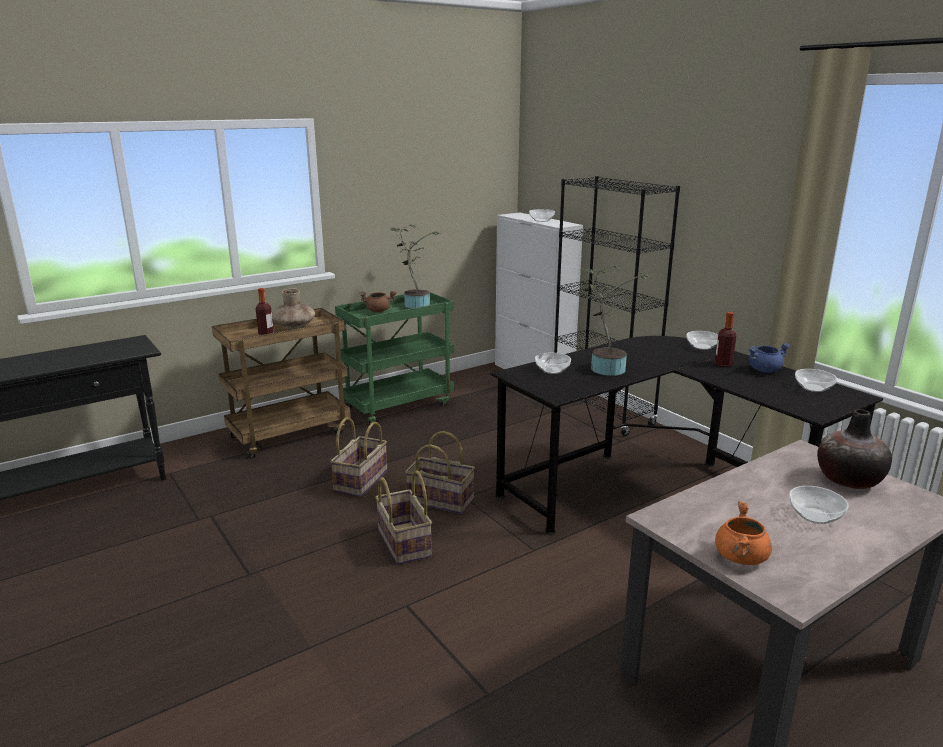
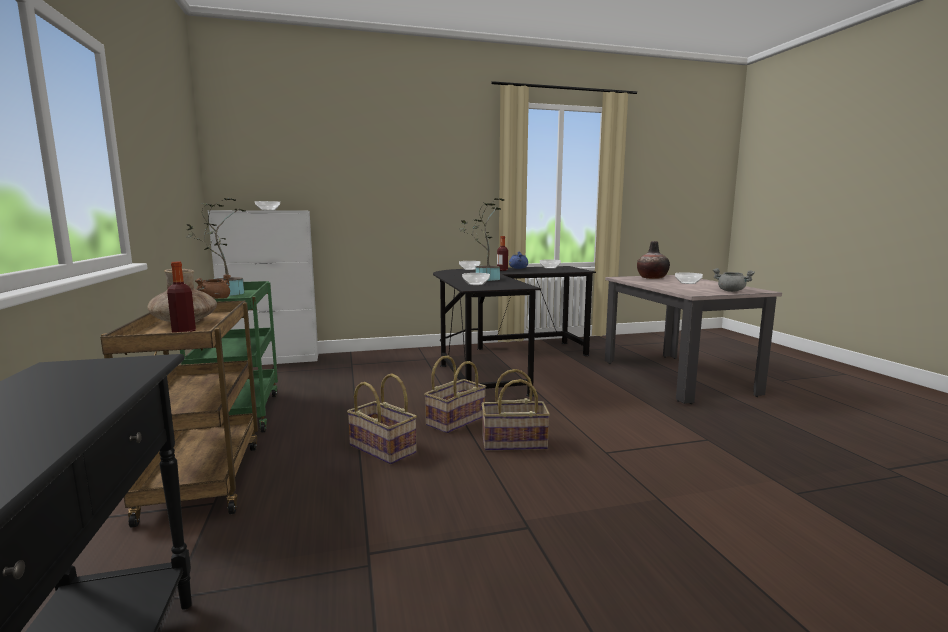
camera: 70 degrees left, 10 degrees down
(602, 413) = (377, 355): black bookcase -> none
(741, 558) = (731, 291): orange cooking pot -> grey cooking pot

